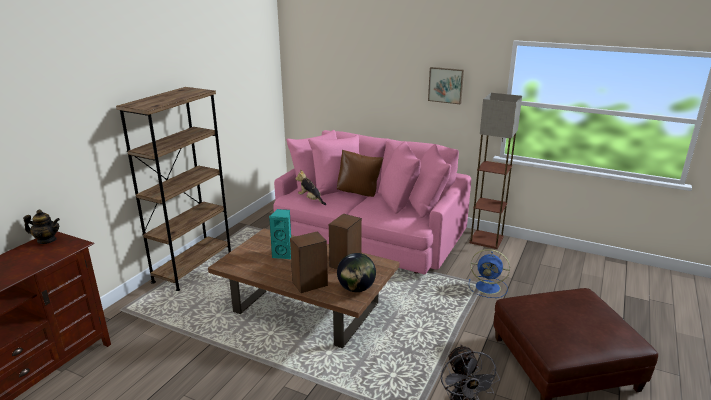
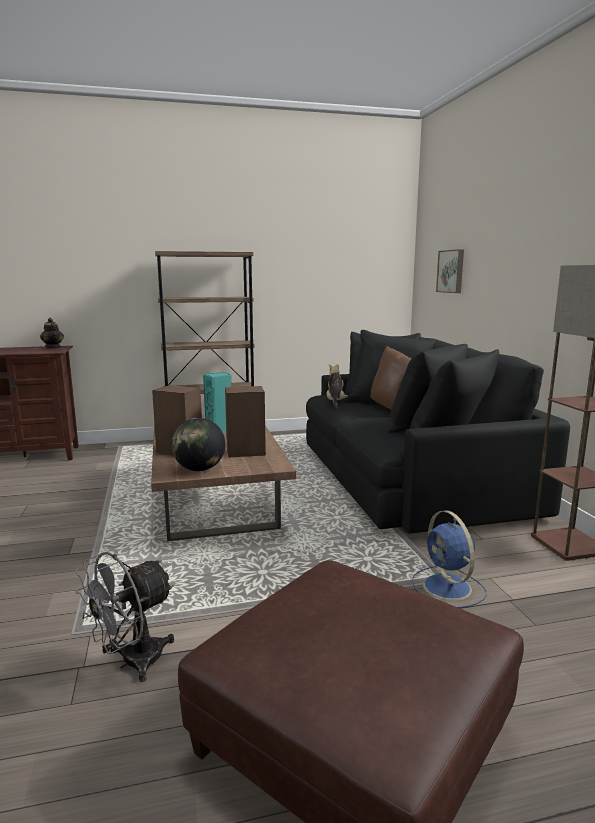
camera: 50 degrees right, 10 degrees down
(370, 234) = (410, 478): pink sofa -> black sofa
(446, 85) = (556, 263): picture -> picture (451, 271)

